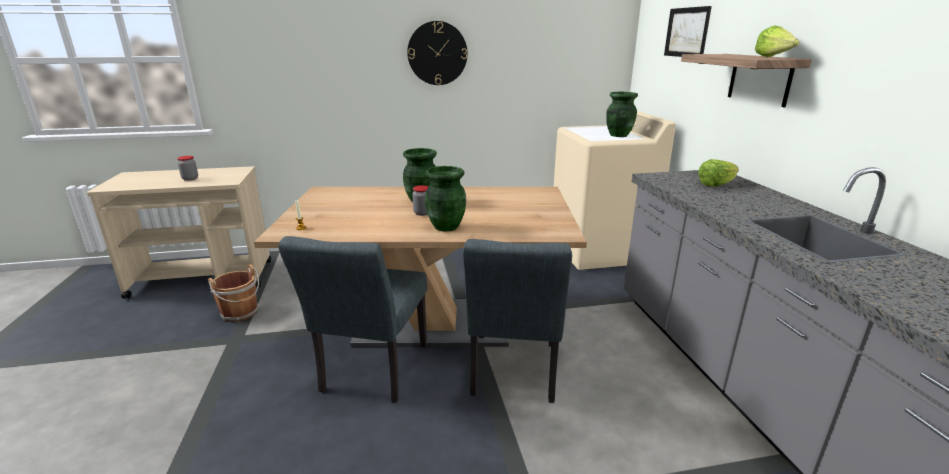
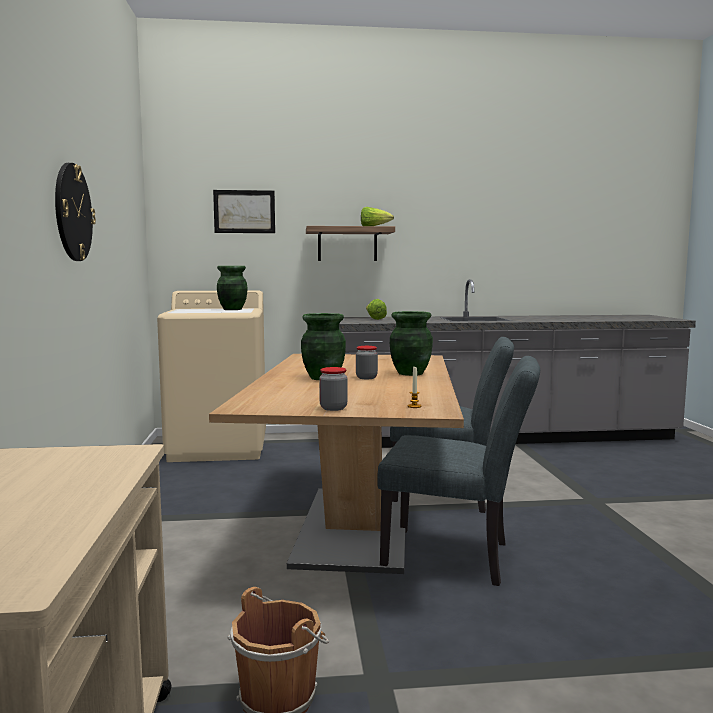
camera: 85 degrees left, 15 degrees down
(190, 179) = (48, 488): jar -> jar (333, 408)

